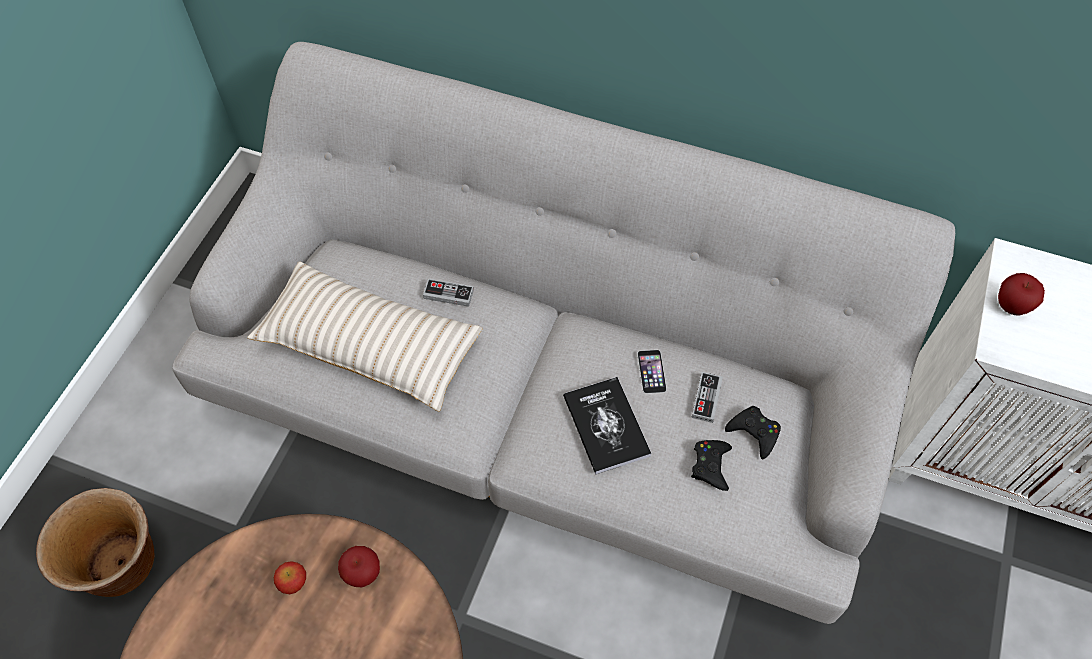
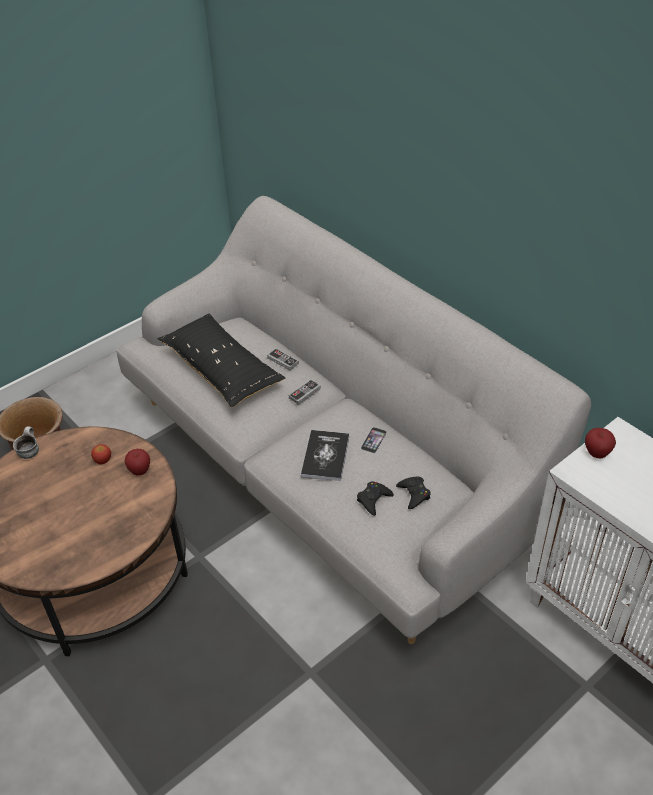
camera: 30 degrees right, 15 degrees down
(162, 622) = (29, 451): none -> mug
(369, 346) = (221, 370): beige pillow -> black pillow
(706, 398) = (397, 466): game controller -> game controller (304, 393)

